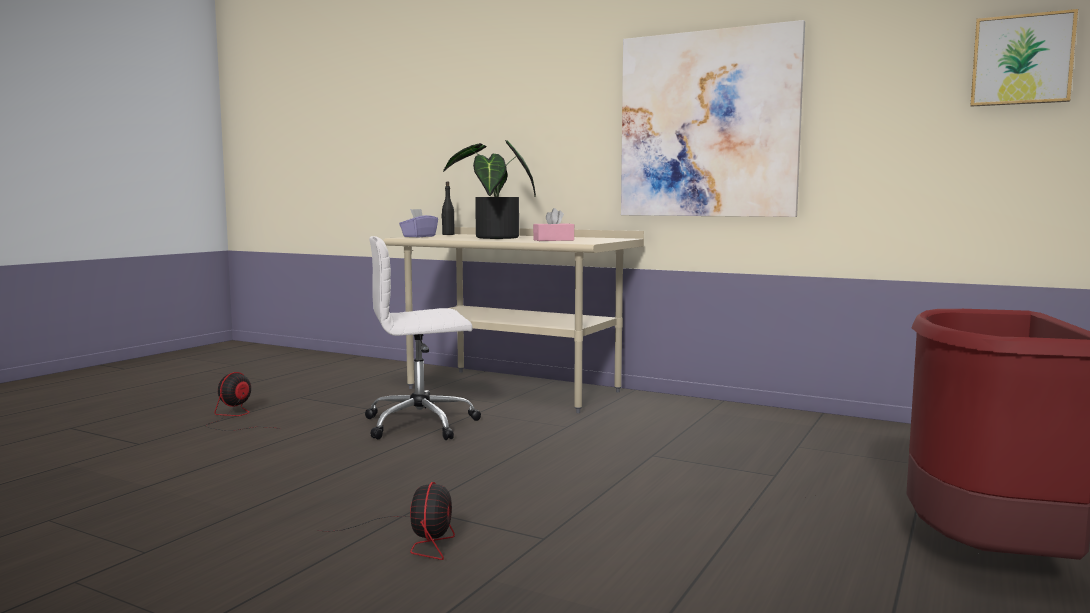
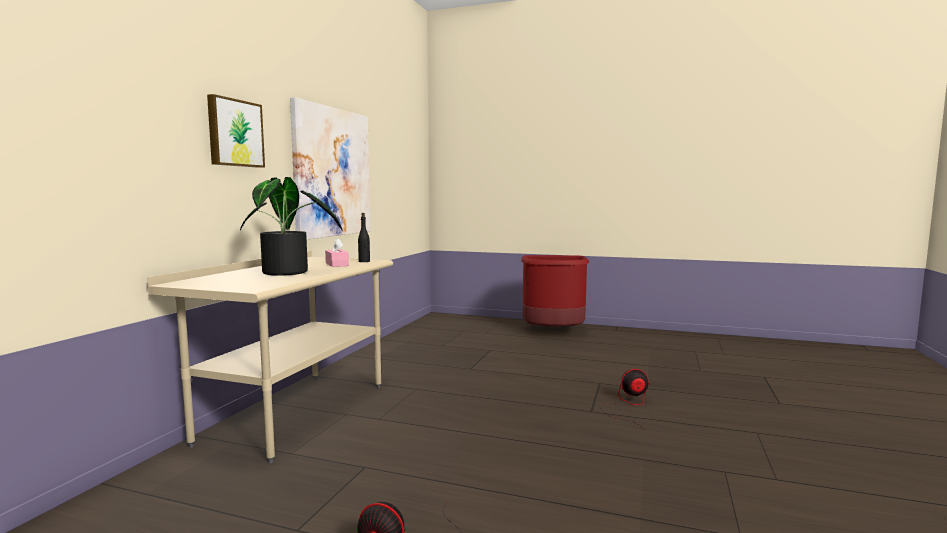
camera: 100 degrees left, 0 degrees up
(419, 236) = (239, 287): purple tissue box -> none
(422, 424) = (417, 434): white office chair -> none
(448, 234) = (188, 284): black bottle -> black bottle (364, 261)
(1022, 60) = (412, 156): picture -> picture (234, 133)

